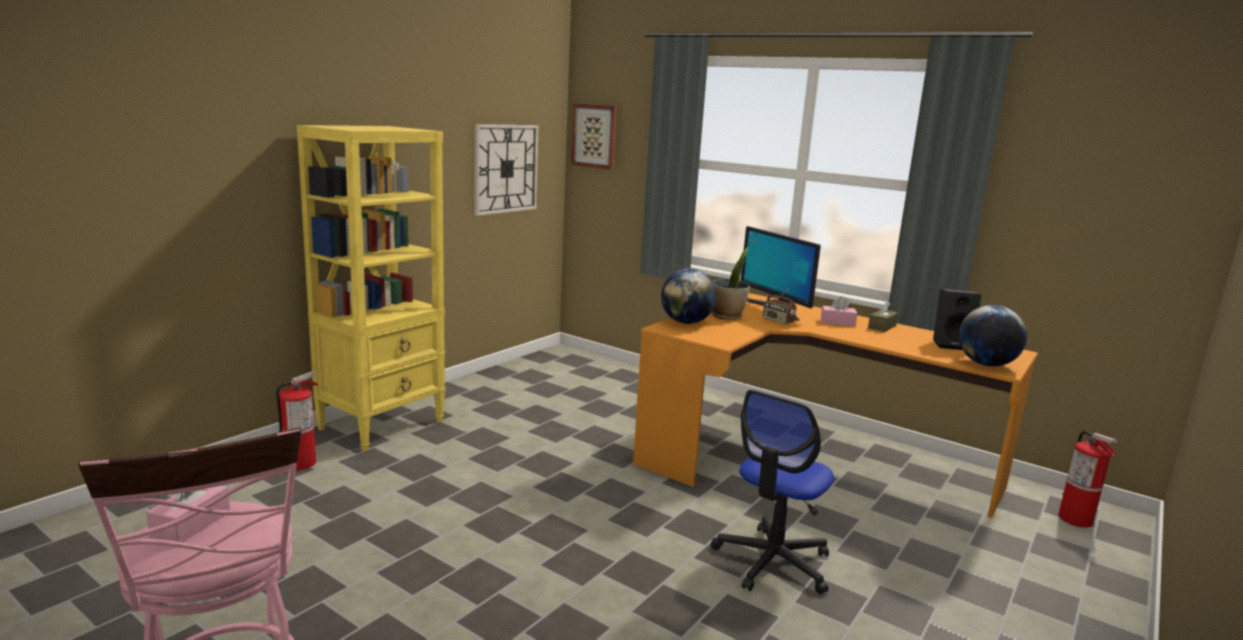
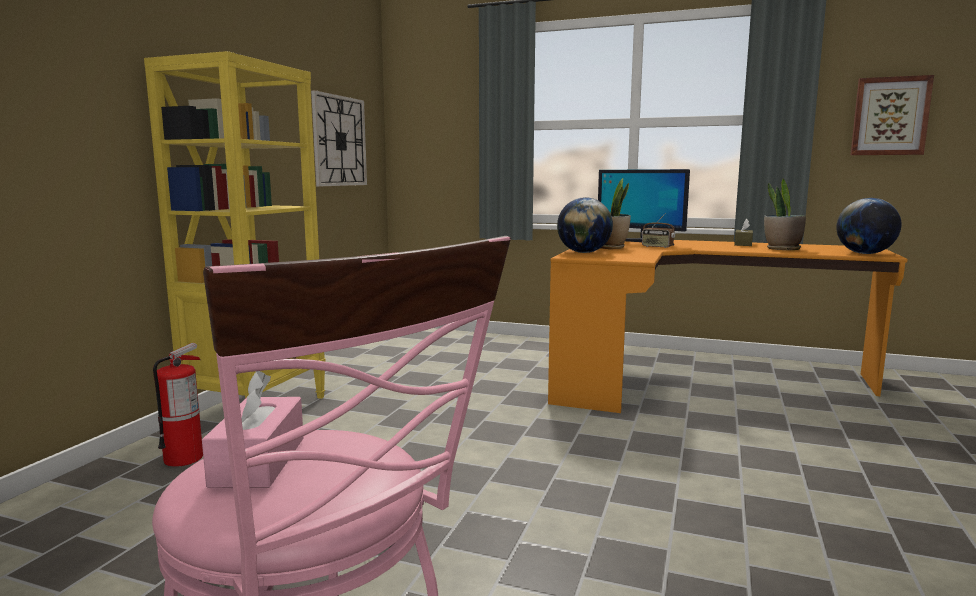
camera: 15 degrees left, 5 degrees down
(595, 136) = (416, 112): picture -> picture (890, 116)
(772, 562) = (753, 460): office chair -> none
(837, 322) = (705, 244): pink tissue box -> none
(907, 343) = (782, 249): none -> potted plant
(952, 345) = (815, 247): black speaker -> none
(1075, 520) = (938, 387): fire extinguisher -> none

